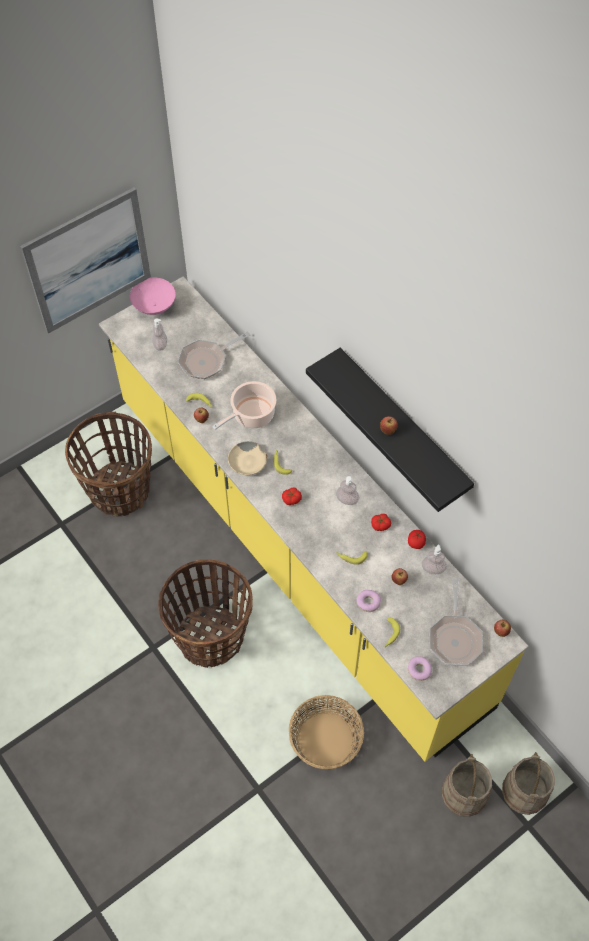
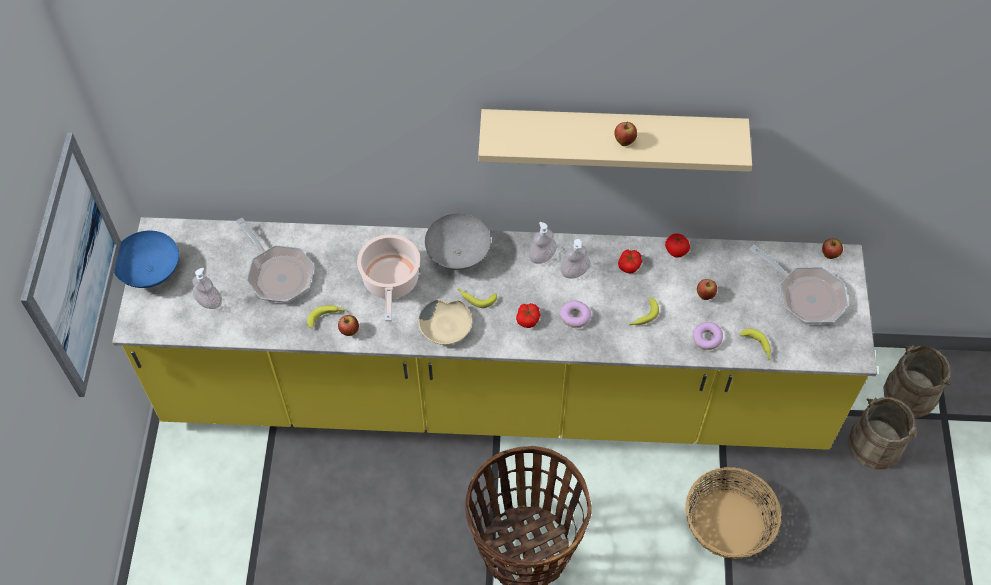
camera: 50 degrees left, 0 degrees up
(120, 490) = (264, 512): basket -> none
(155, 305) = (151, 270): pink bowl -> blue bowl
(206, 361) = (278, 273): frying pan -> frying pan turned 45 degrees counterclockwise
(302, 434) = (459, 254): none -> grey bowl
(402, 426) = (612, 134): black shelf -> beige shelf
(419, 670) = (816, 349): donut -> donut (575, 317)
(433, 569) = (717, 258): soap dispenser -> soap dispenser (542, 256)

